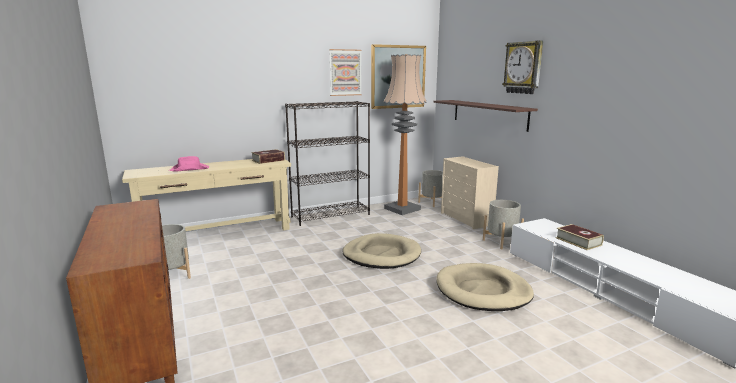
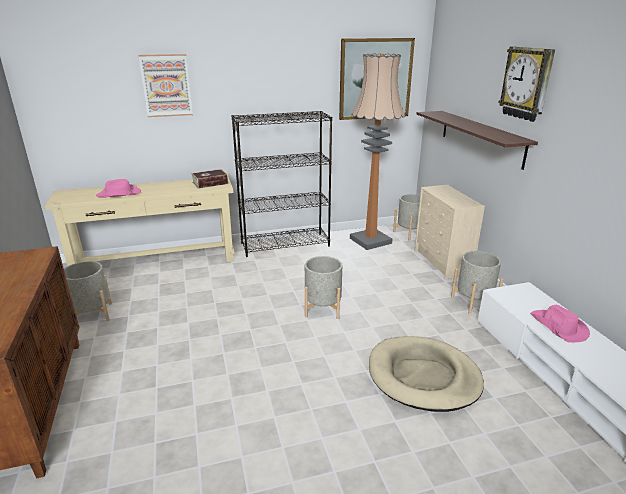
camera: 10 degrees right, 10 degrees up
(345, 72) = (306, 75): picture -> picture (166, 85)
(381, 255) = (322, 308): beige dog bed -> grey planter
(578, 241) = (558, 327): book -> pink hat

